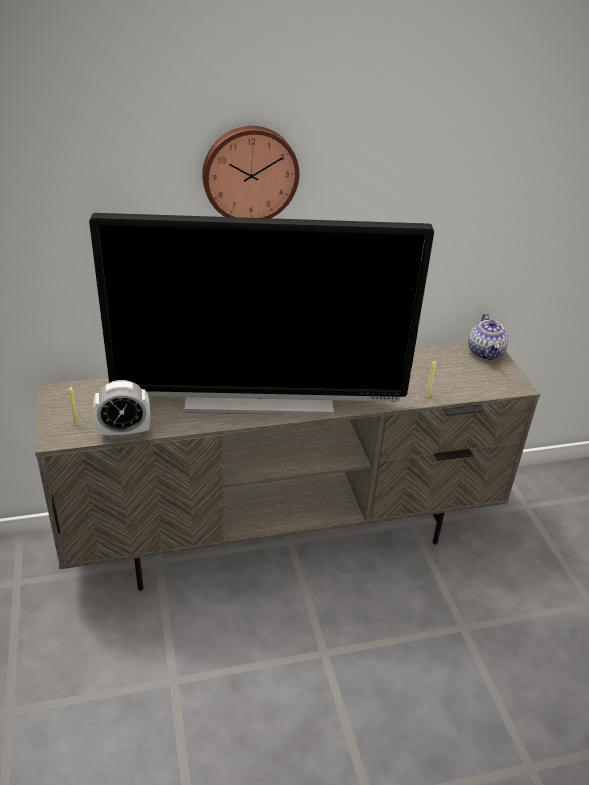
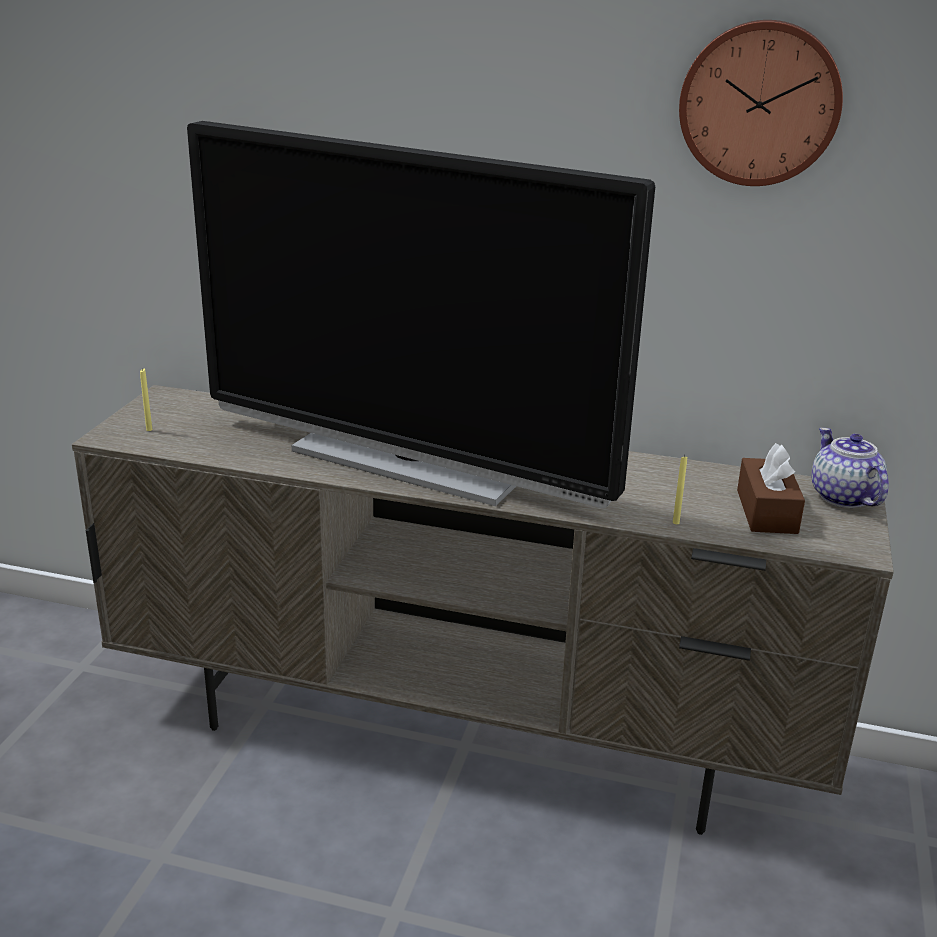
camera: 30 degrees right, 10 degrees down
(124, 432) = (194, 451): alarm clock -> none
(250, 173) = (448, 109): wall clock -> wall clock (760, 103)
(461, 374) = (766, 511): none -> brown tissue box
(486, 353) = (842, 497): teapot -> teapot turned 135 degrees clockwise

